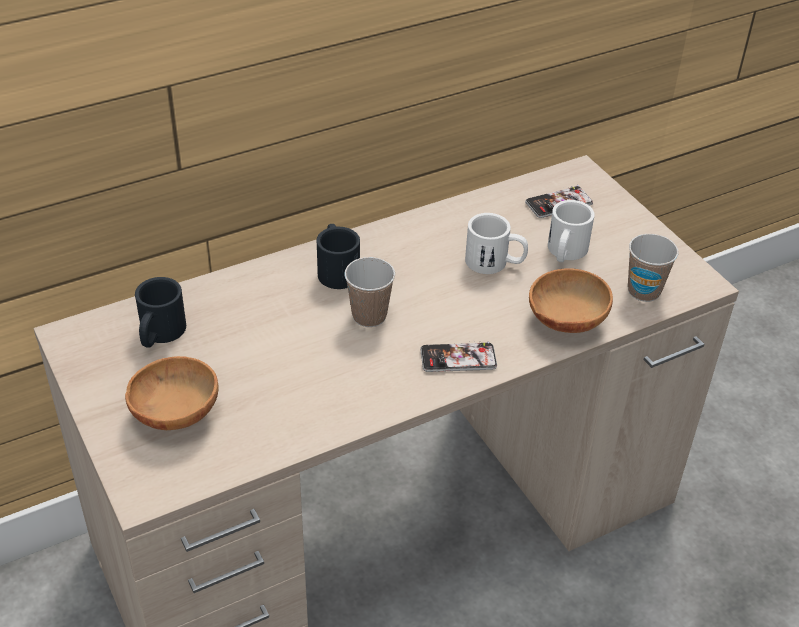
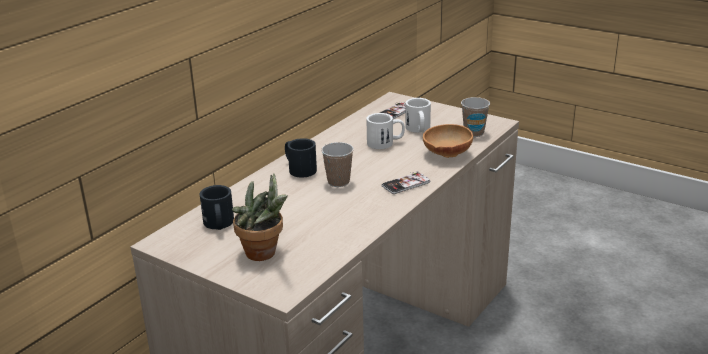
camera: 25 degrees left, 15 degrees down
(175, 413) = (265, 254): brown bowl -> potted plant

